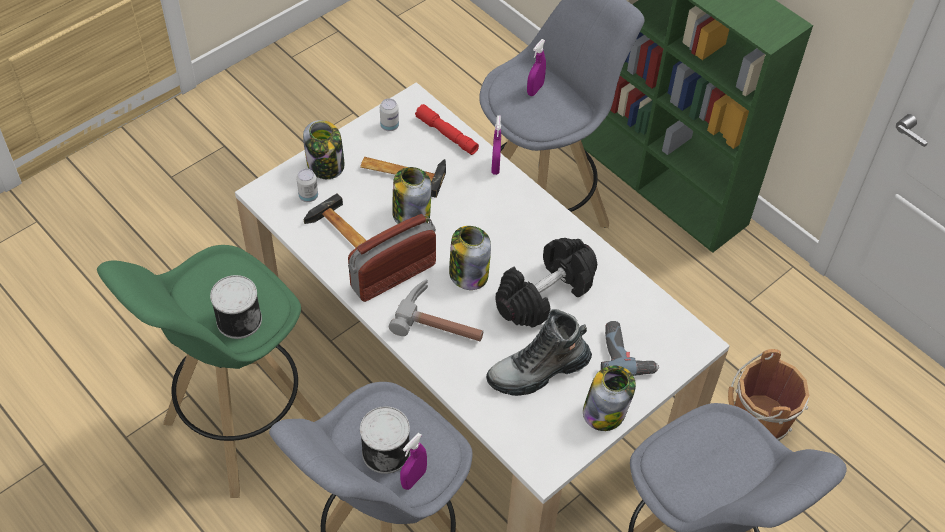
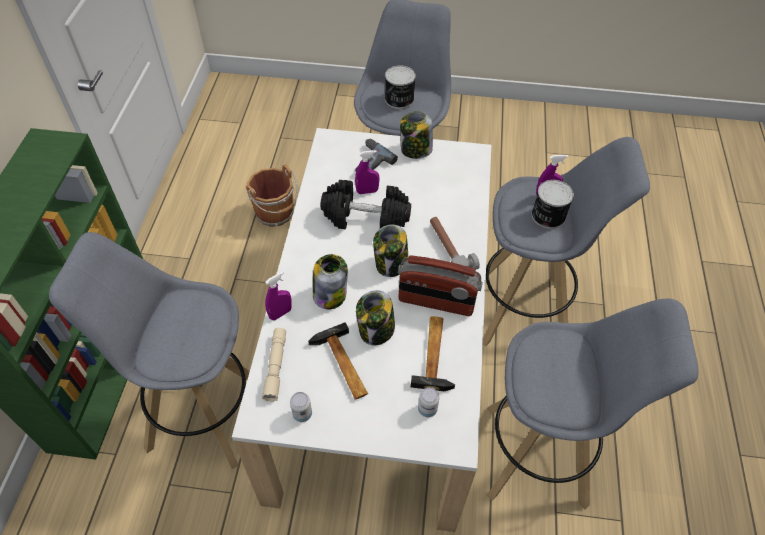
camera: 130 degrees left, 0 degrees up
(238, 319) = (566, 357): can -> can (399, 99)
(239, 427) = (539, 456): green stool -> grey stool
(326, 165) = (386, 424): jar -> jar (330, 294)
(447, 135) = (276, 367): red flashlight -> beige flashlight
(535, 89) = (171, 343): purple spray bottle -> purple spray bottle (367, 191)
(538, 371) = (422, 189): boot -> none

